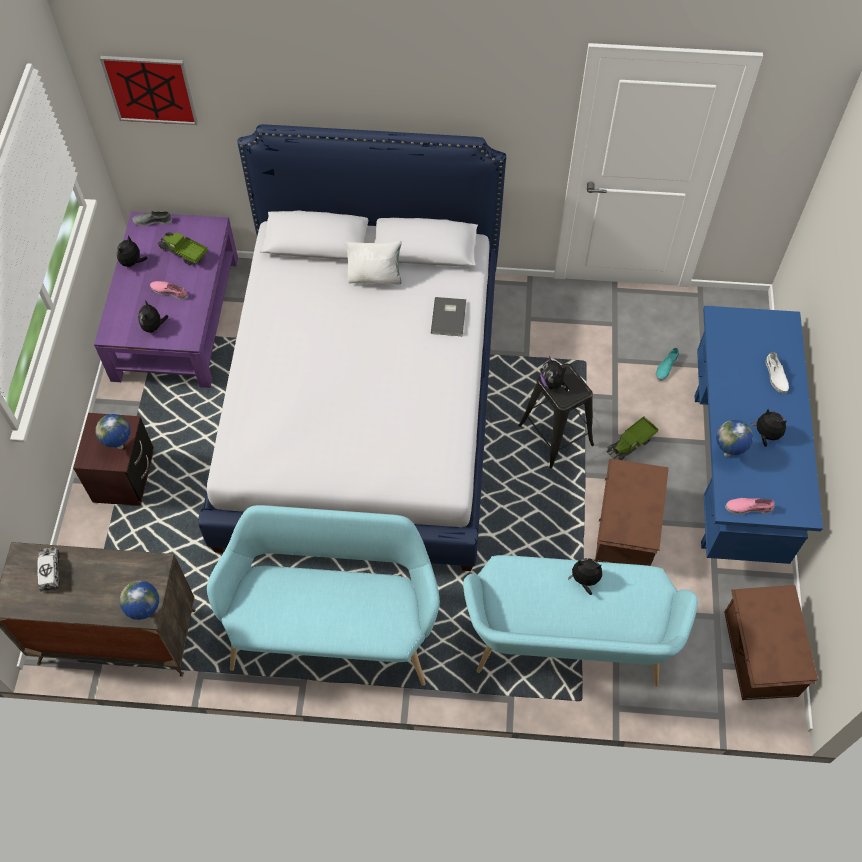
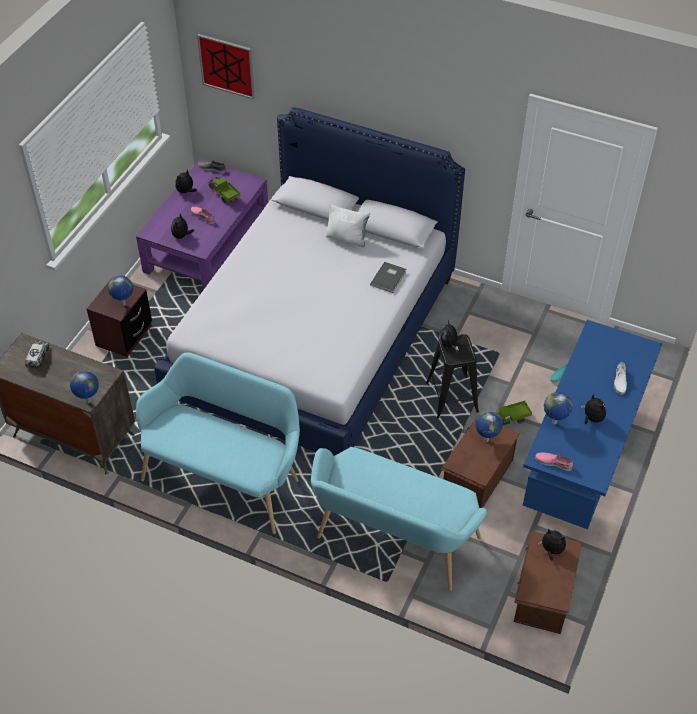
camera: 20 degrees right, 10 degrees down
(584, 580) = (411, 481): plush toy -> plush toy (551, 550)
(634, 489) = (486, 440): none -> globe

